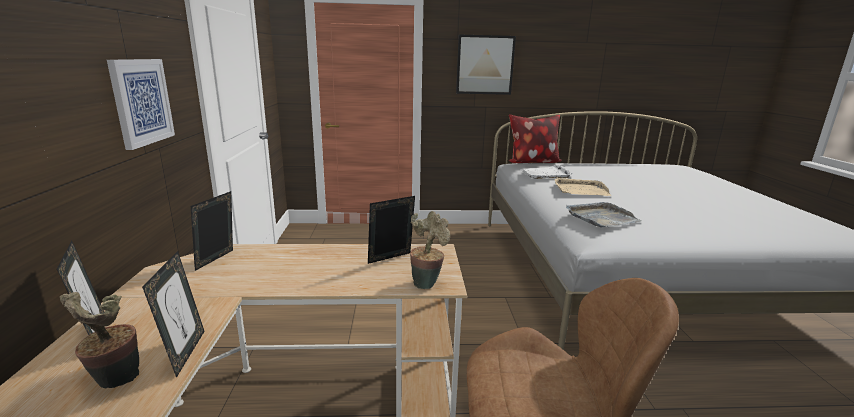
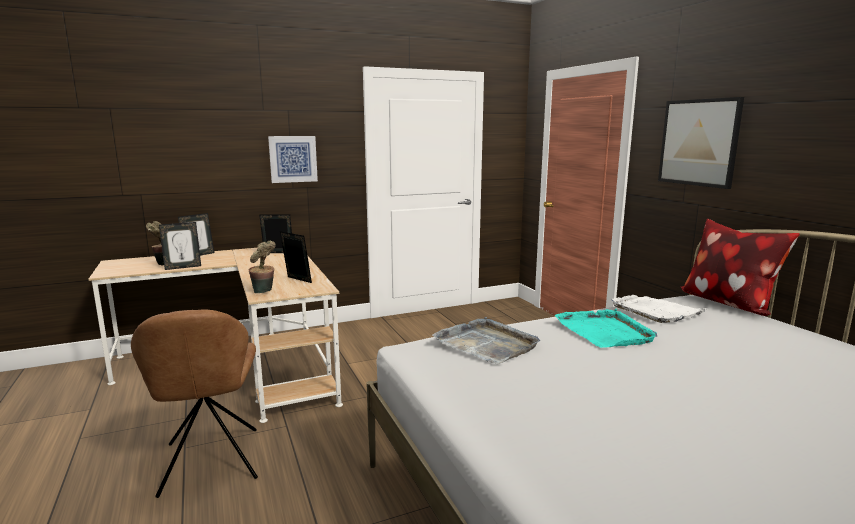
camera: 70 degrees right, 5 degrees down
(580, 190) = (605, 331): beige tray -> turquoise tray

